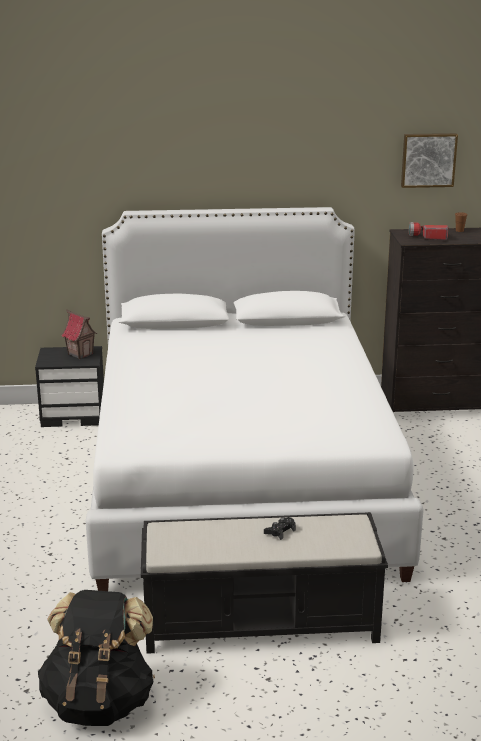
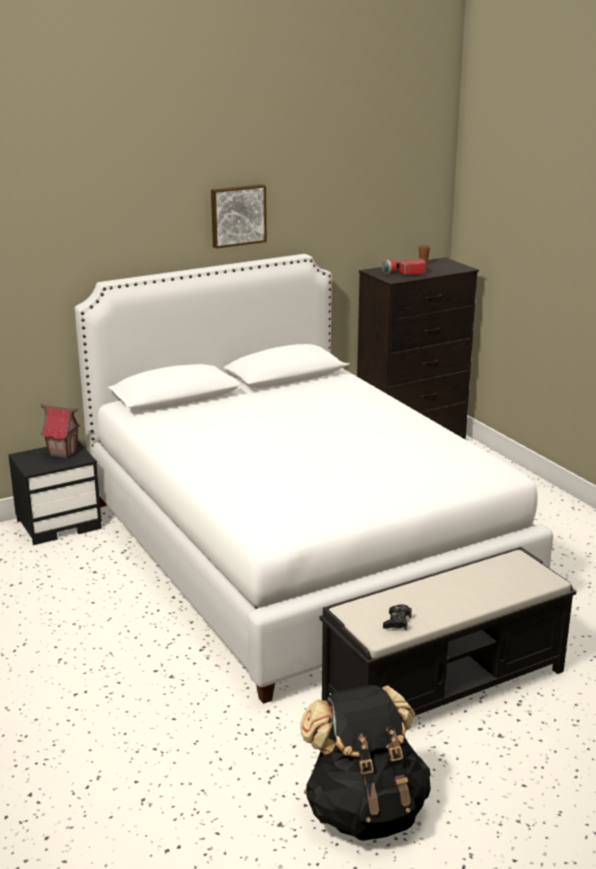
camera: 25 degrees left, 0 degrees up
(280, 531) = (462, 584): black game controller -> black game controller (397, 622)
(428, 160) = (388, 195): picture -> picture (237, 215)

